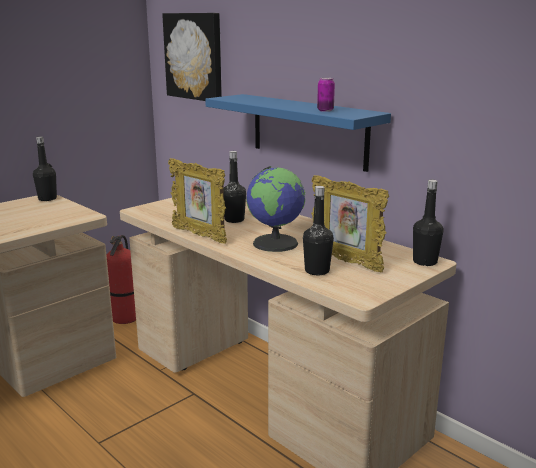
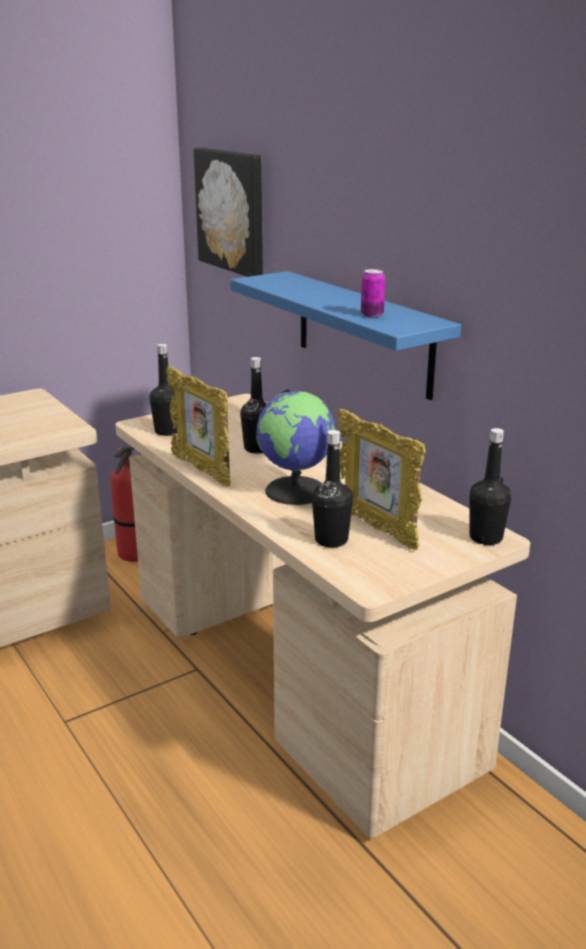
camera: 10 degrees right, 5 degrees up
(47, 199) = (32, 398): black bottle -> black bottle (167, 431)

